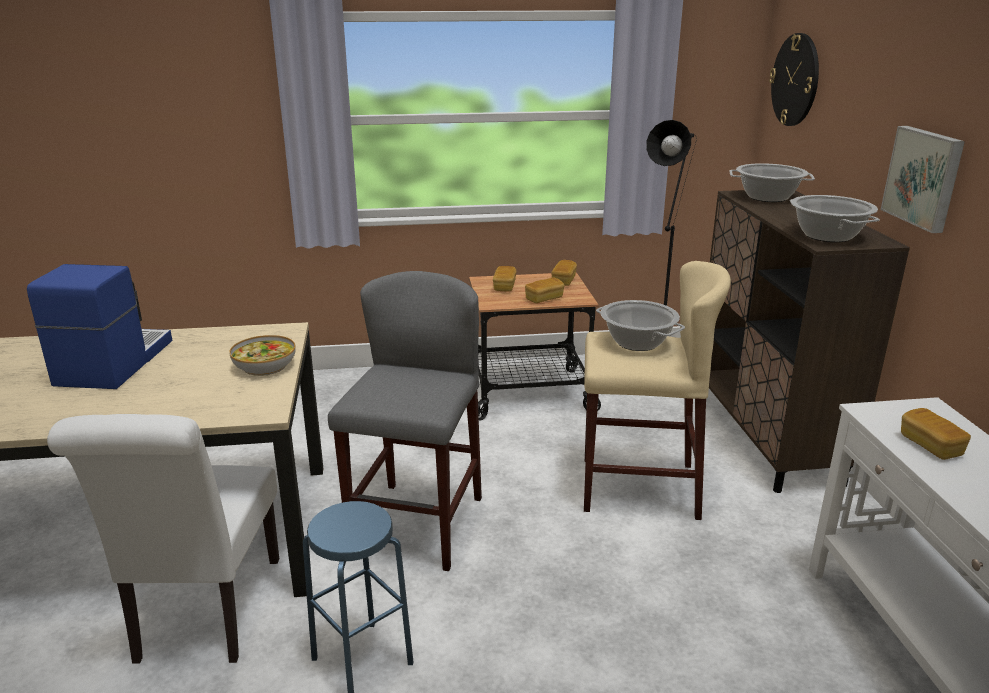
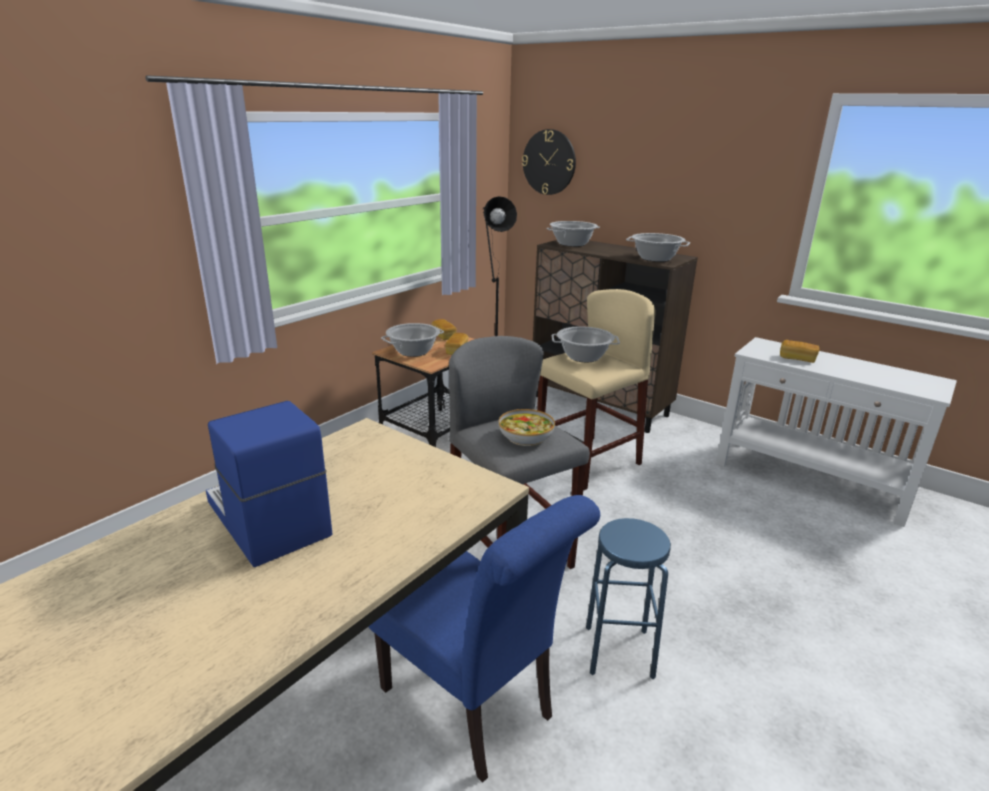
camera: 45 degrees left, 0 degrees up
(205, 615) = (474, 707): white chair -> blue chair
(265, 366) = (416, 460): bowl -> bowl (526, 436)
(504, 287) = (413, 351): bread -> cooking pot
(924, 177) = (696, 214): picture -> none

